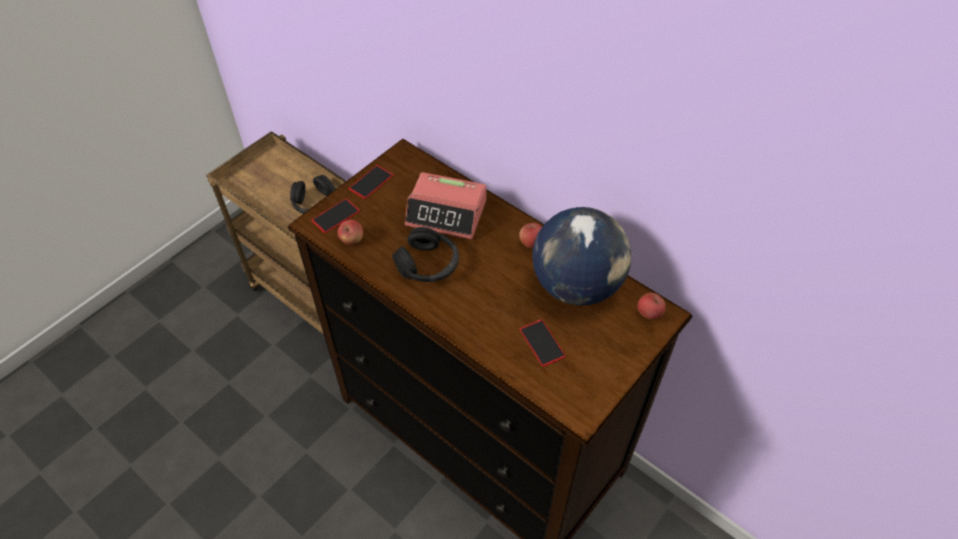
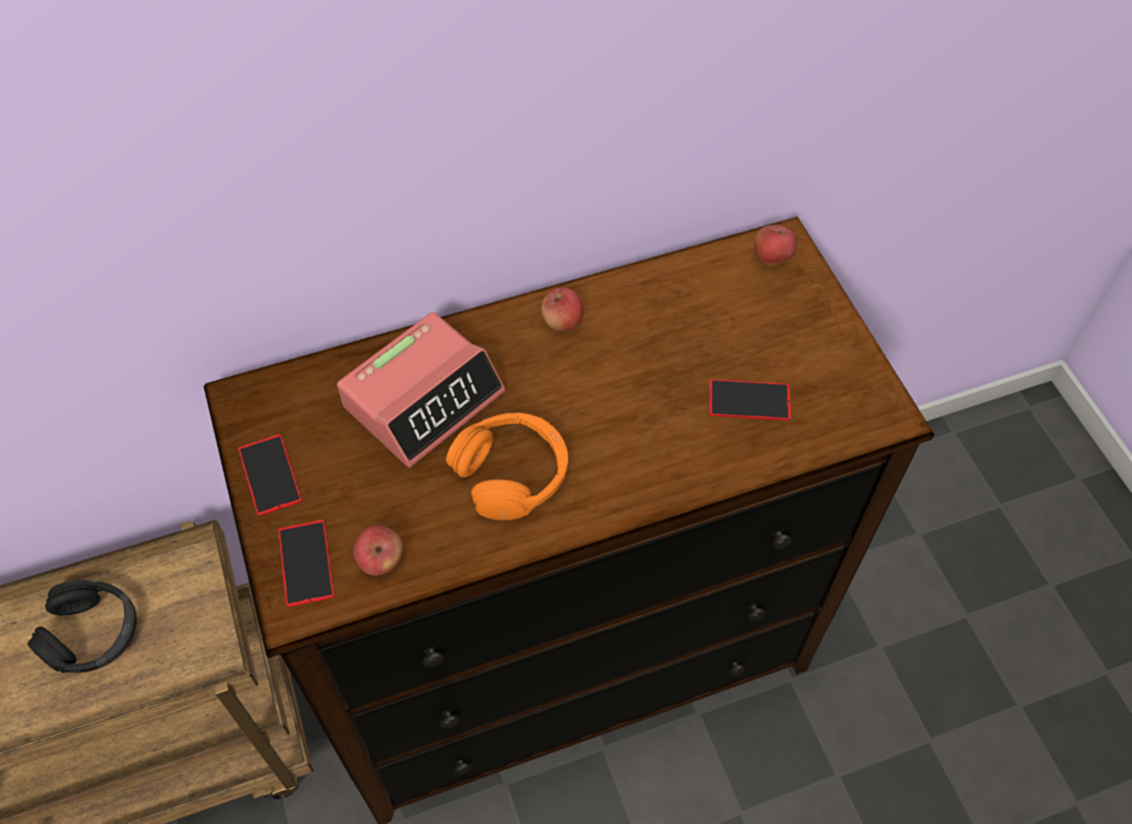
camera: 60 degrees left, 5 degrees up
(428, 264) = (512, 473): black headphones -> orange headphones
(577, 285) = (676, 309): globe -> none

